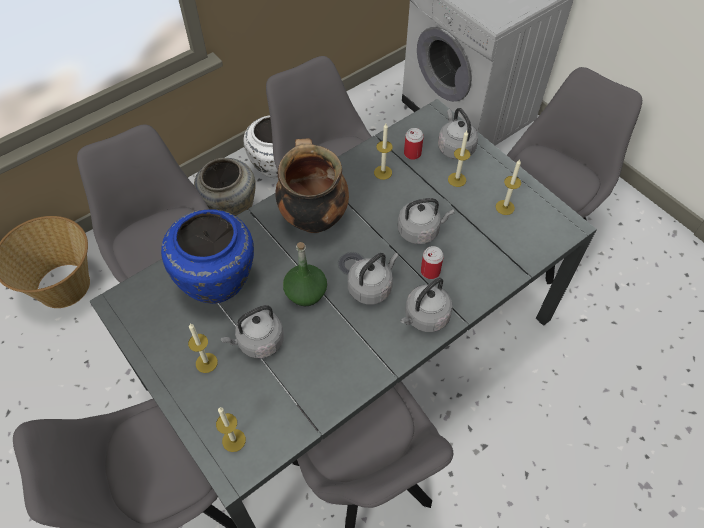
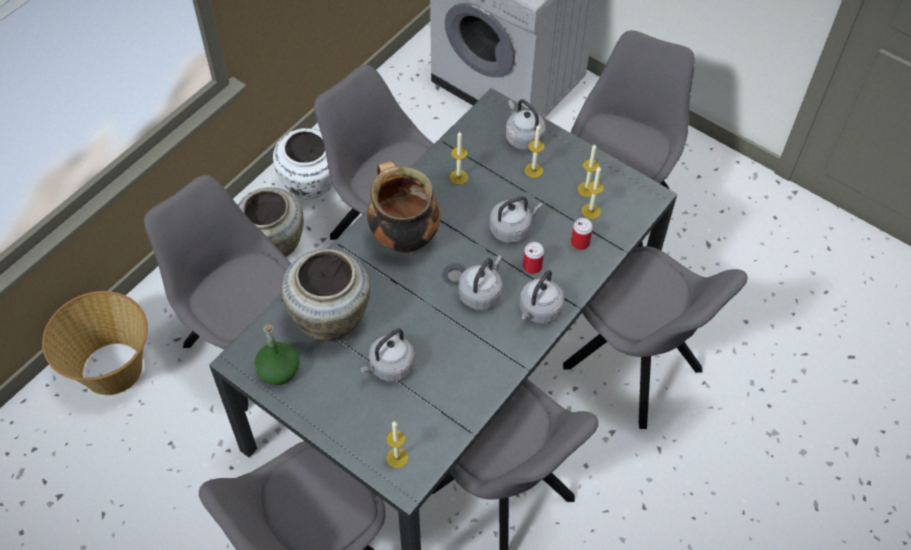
camera: 15 degrees left, 0 degrees up
(206, 362) = (347, 396): candle -> candle (591, 211)
(219, 282) = (332, 319): blue vase -> beige vase
(306, 292) = (420, 311): green bottle -> green bottle (279, 370)
(412, 153) = (482, 152): can -> can (580, 242)
(520, 388) = (634, 368): none -> grey chair

